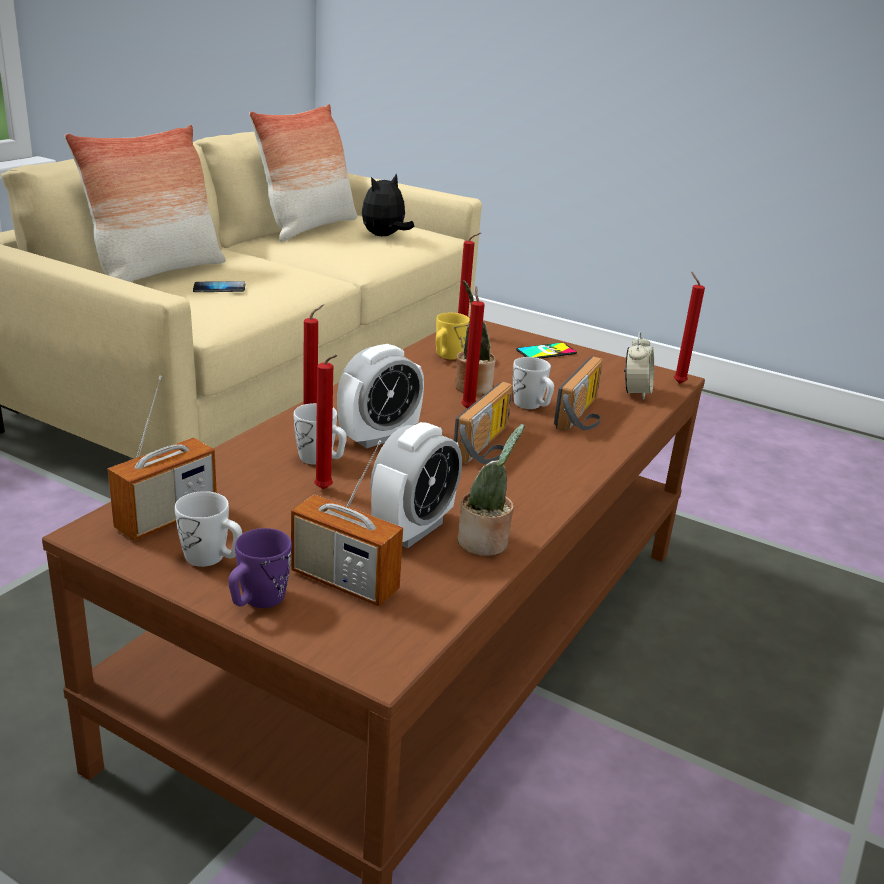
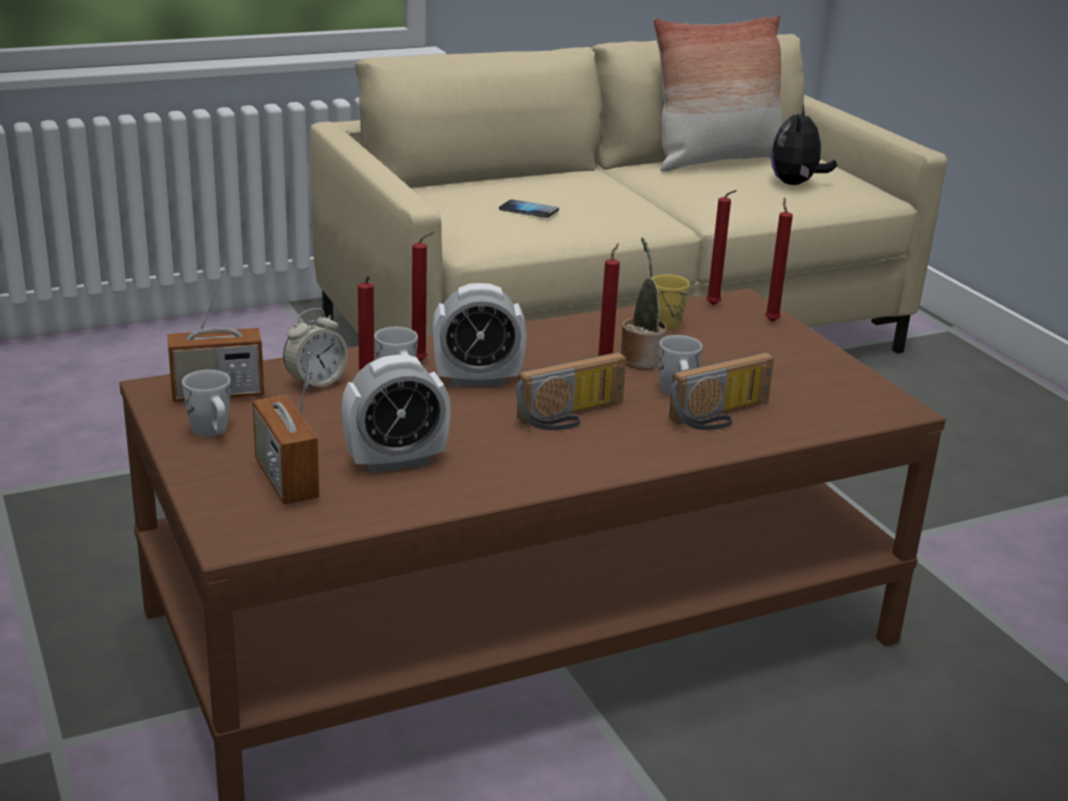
camera: 35 degrees right, 0 degrees up
(157, 273) = (488, 184): pillow -> none
(257, 601) = (205, 471): purple mug -> none
(384, 236) = (796, 184): plush toy -> plush toy turned 60 degrees counterclockwise
(485, 544) = (442, 491): potted plant -> none
(546, 352) = (784, 345): phone -> none
(636, 392) = (824, 410): alarm clock -> alarm clock (316, 382)
(677, 382) = (897, 413): red candle -> red candle (771, 320)

